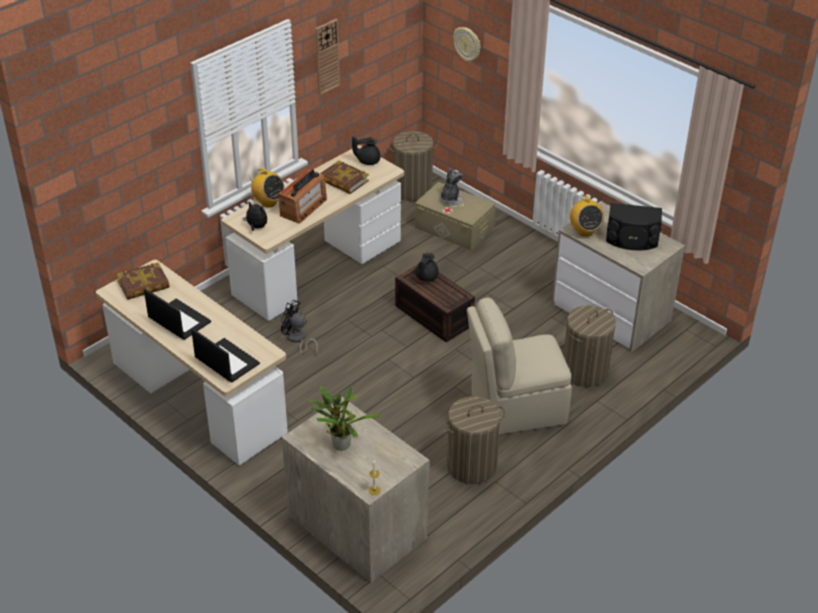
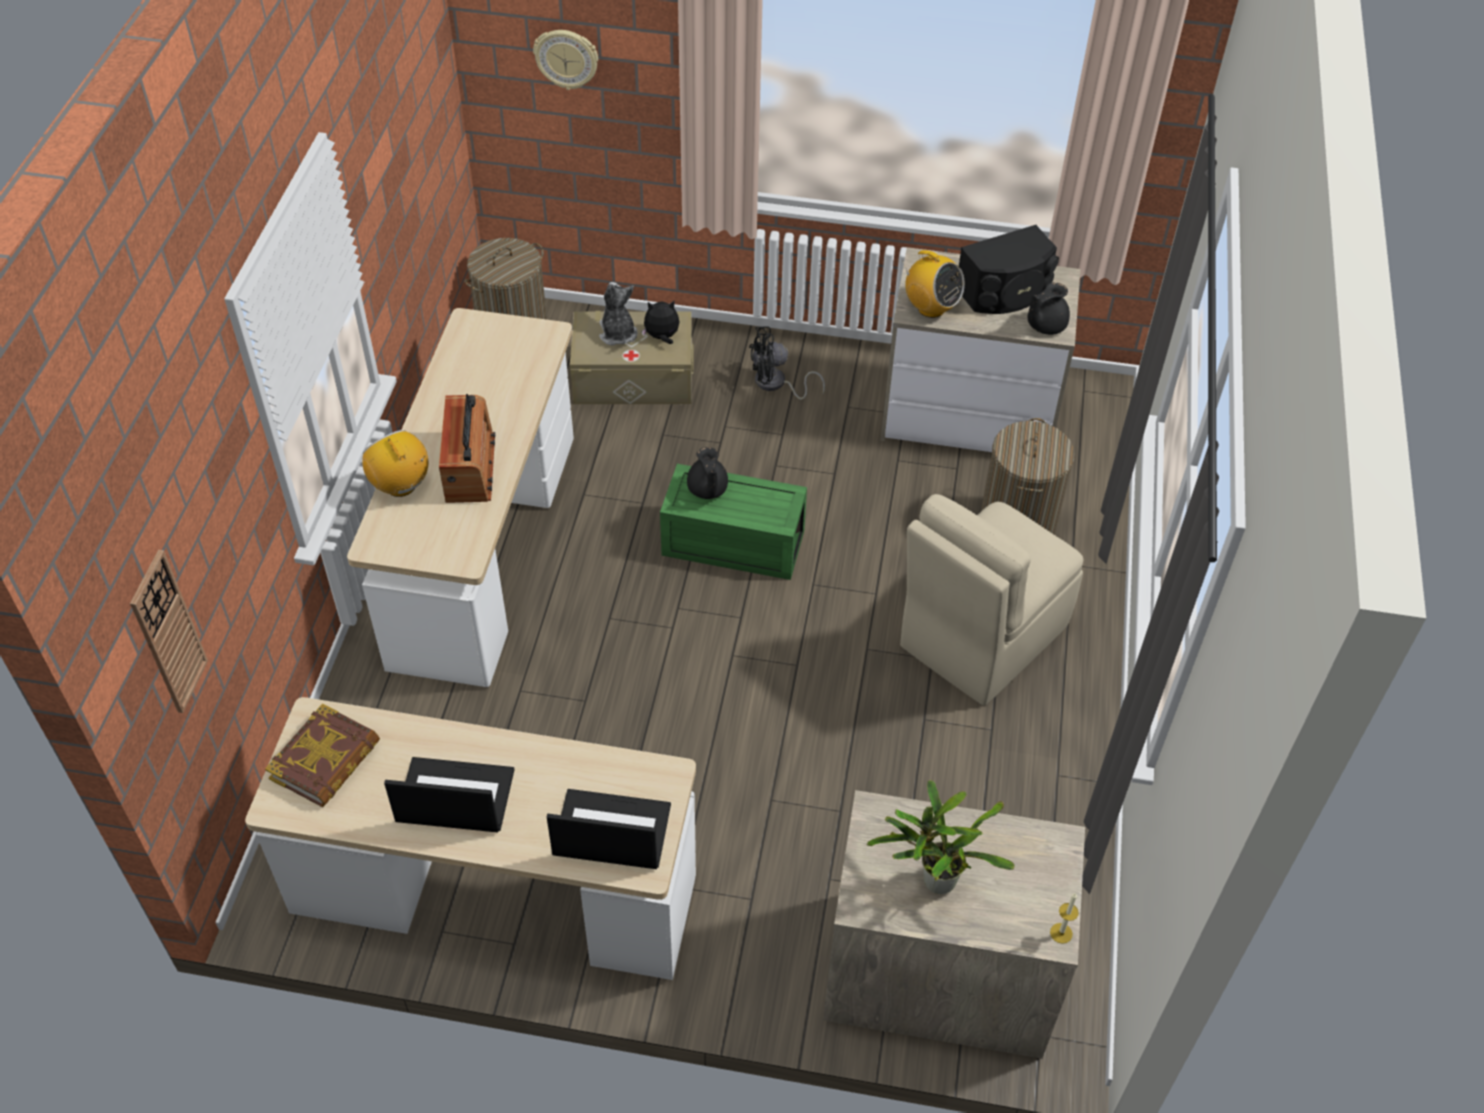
camera: 35 degrees left, 10 degrees up
(256, 227) = (424, 544): plush toy -> plush toy (662, 337)
(268, 202) = (401, 485): radio -> radio turned 135 degrees counterclockwise
(297, 339) = (563, 695): black fan -> black fan (776, 384)
(327, 57) = (374, 174): wall clock -> wall clock (168, 633)
(343, 181) = (491, 386): book -> none
(367, 160) = (496, 331): black teapot -> black teapot (1044, 325)
(432, 315) = (730, 544): brown storage box -> green storage box
(471, 466) = (1005, 769): laundry basket -> none

